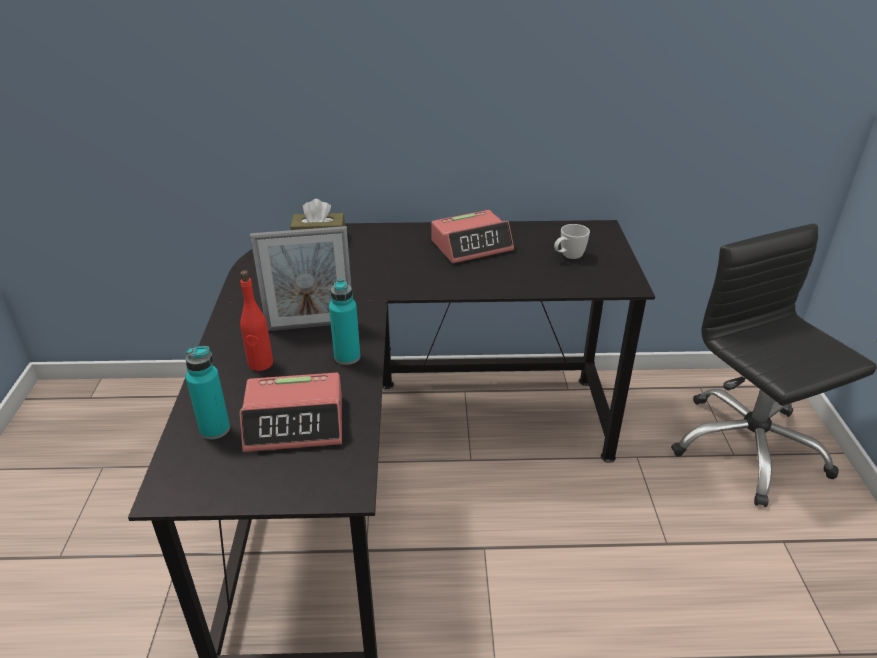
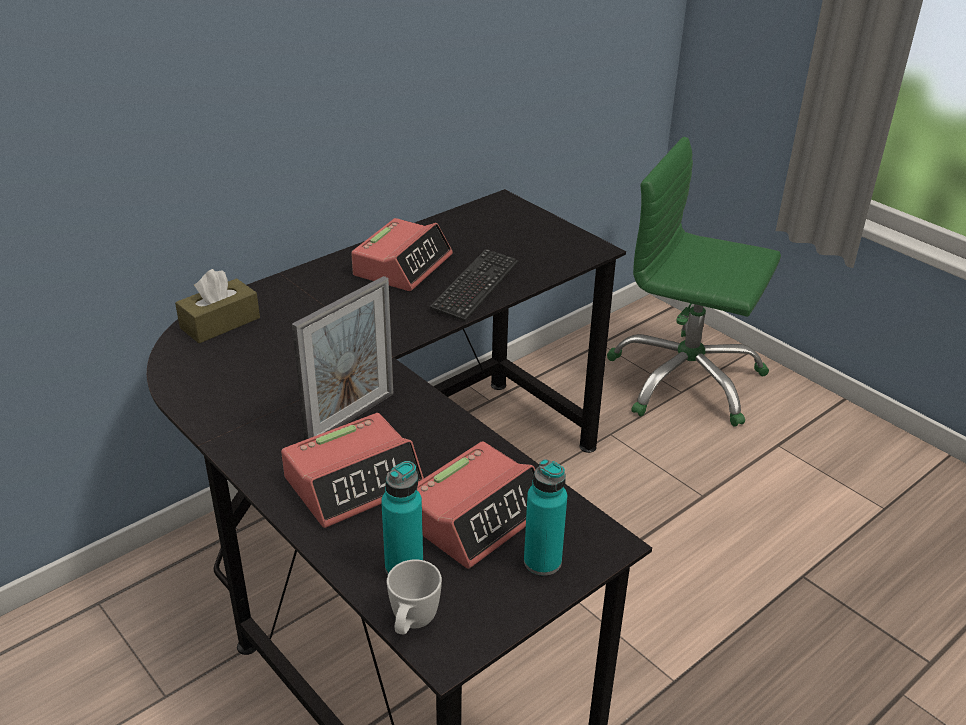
camera: 40 degrees left, 0 degrees up
(260, 364) = (354, 481): red bottle -> alarm clock
(347, 357) = (435, 430): turquoise bottle -> turquoise bottle (542, 561)
(501, 277) = (475, 287): none -> keyboard
(568, 257) = (509, 242): white mug -> white mug (412, 625)
(747, 447) = (685, 380): black office chair -> green office chair

